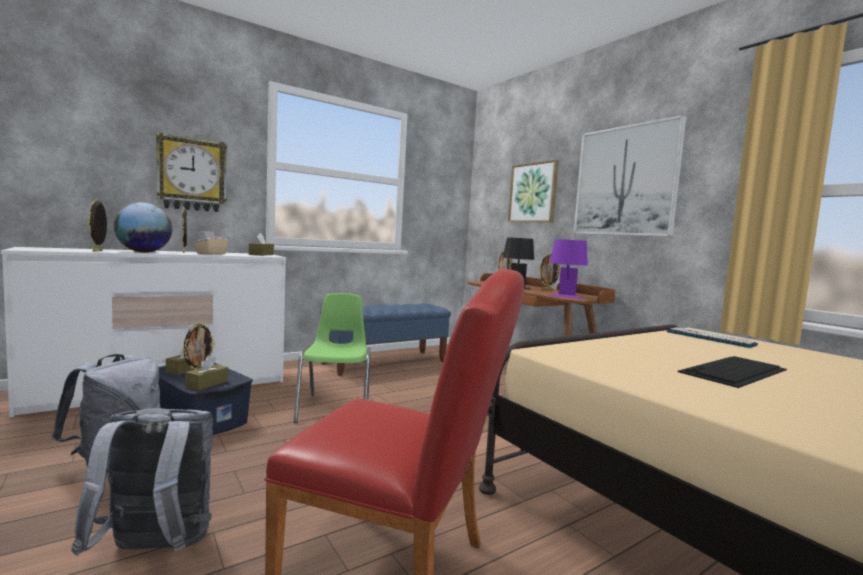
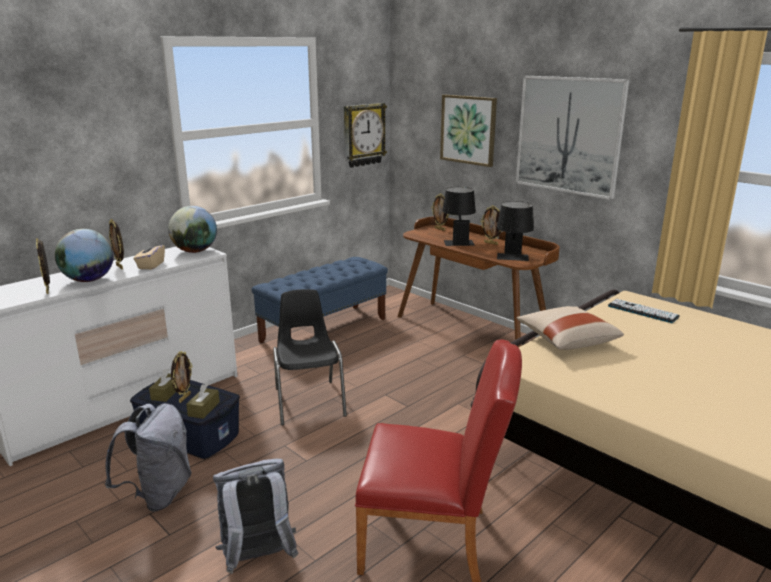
camera: 10 degrees left, 15 degrees up
(192, 174) = (97, 169): wall clock -> wall clock (363, 135)
(261, 254) = (195, 251): brown tissue box -> globe
(336, 408) = (309, 401): green chair -> black chair
(565, 296) = (513, 259): purple table lamp -> black table lamp
(611, 345) = (566, 340): none -> beige pillow
(734, 371) = (657, 364): keyboard -> none

